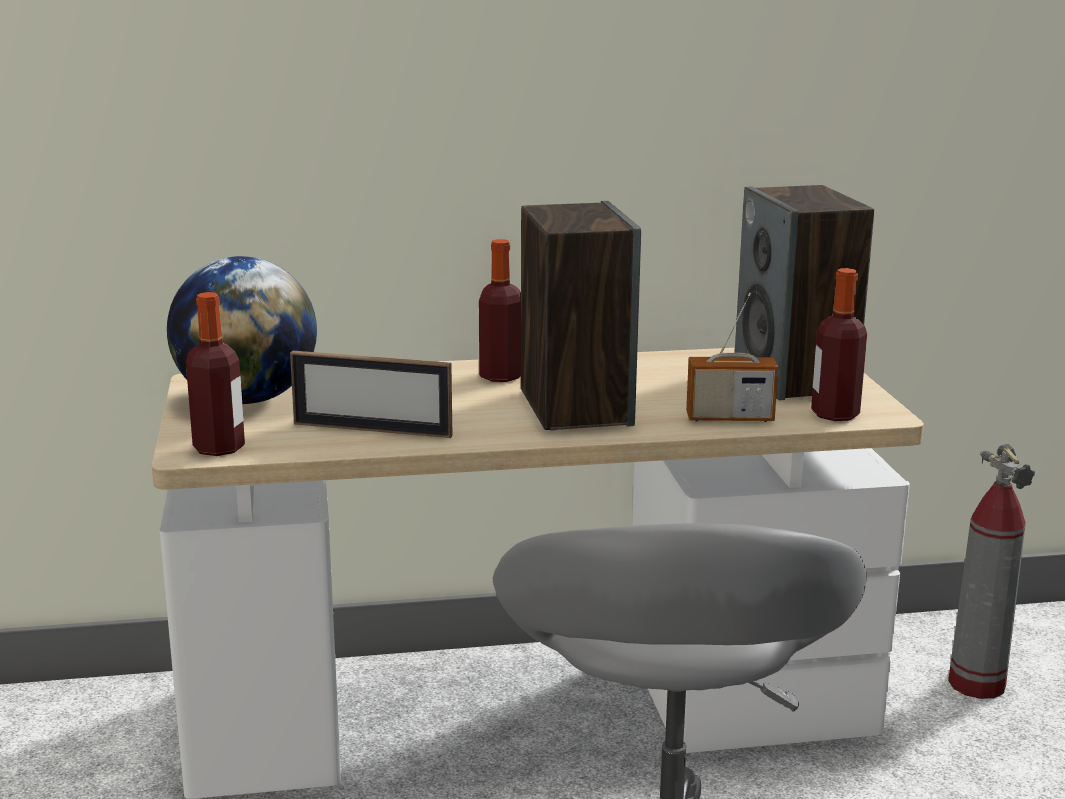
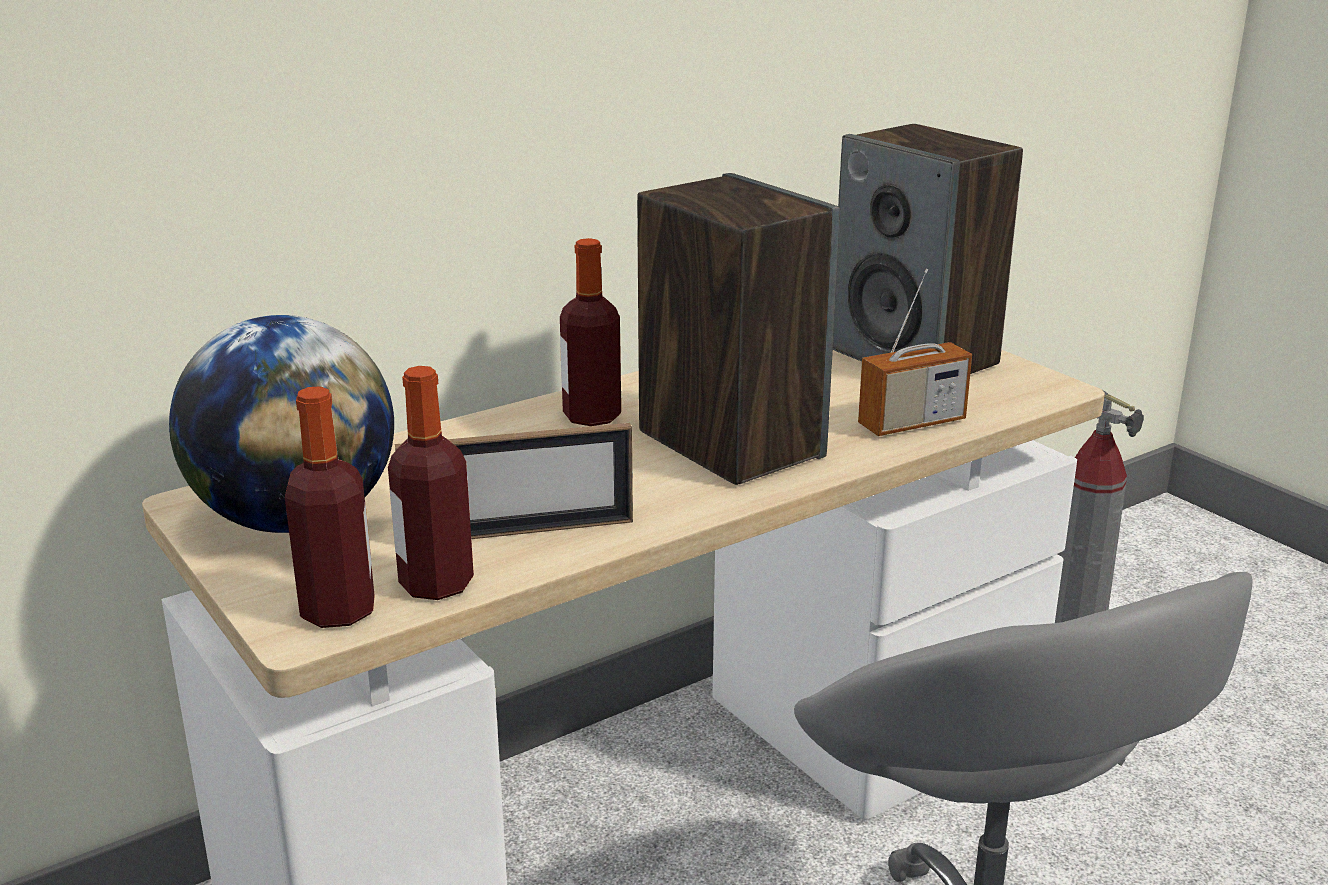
camera: 25 degrees left, 5 degrees up
(835, 414) = (1009, 396): bottle -> bottle (436, 584)

